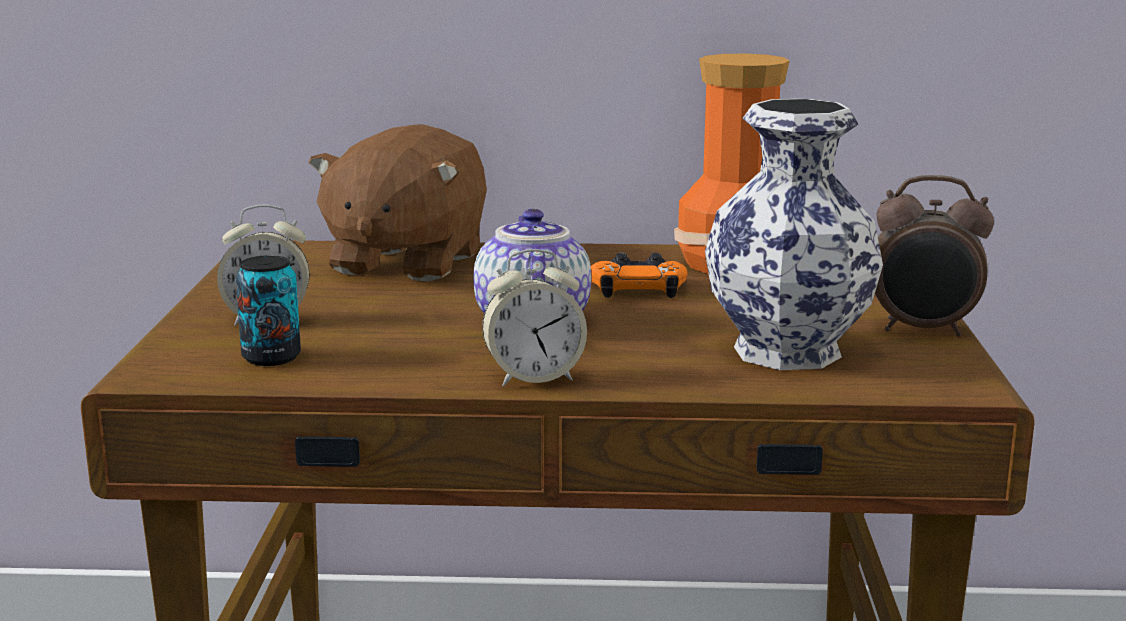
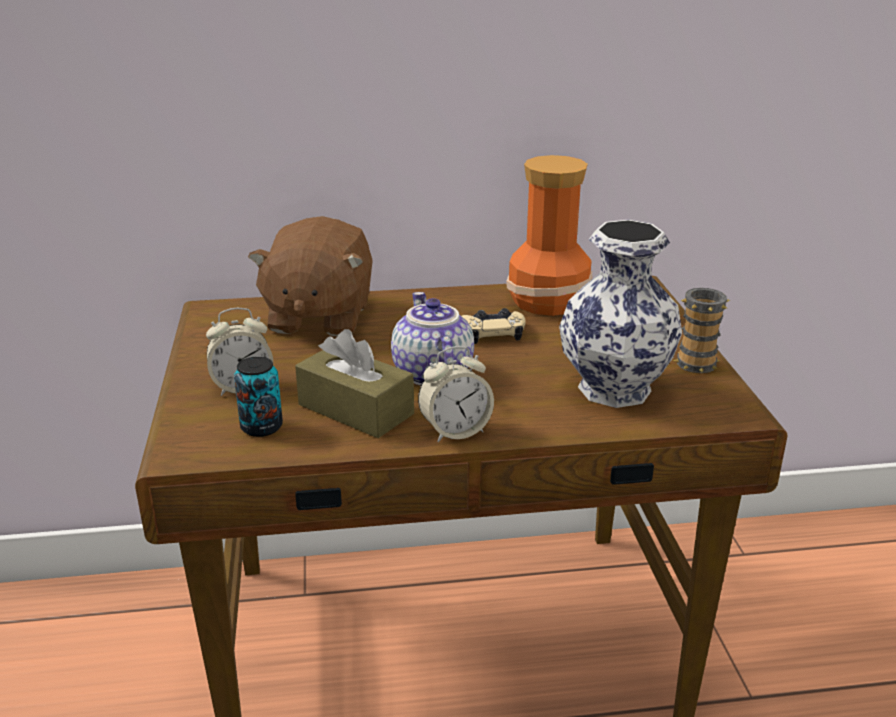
camera: 10 degrees left, 10 degrees up
(407, 349) = (356, 409): none -> brown tissue box
(637, 288) = (492, 332): orange game controller -> beige game controller
(923, 330) = (694, 360): alarm clock -> mug

